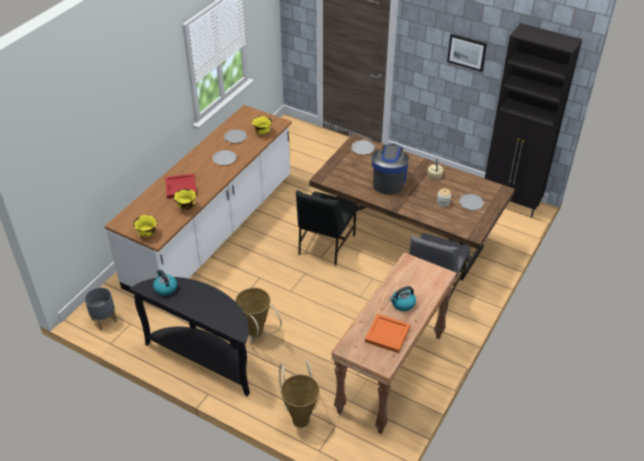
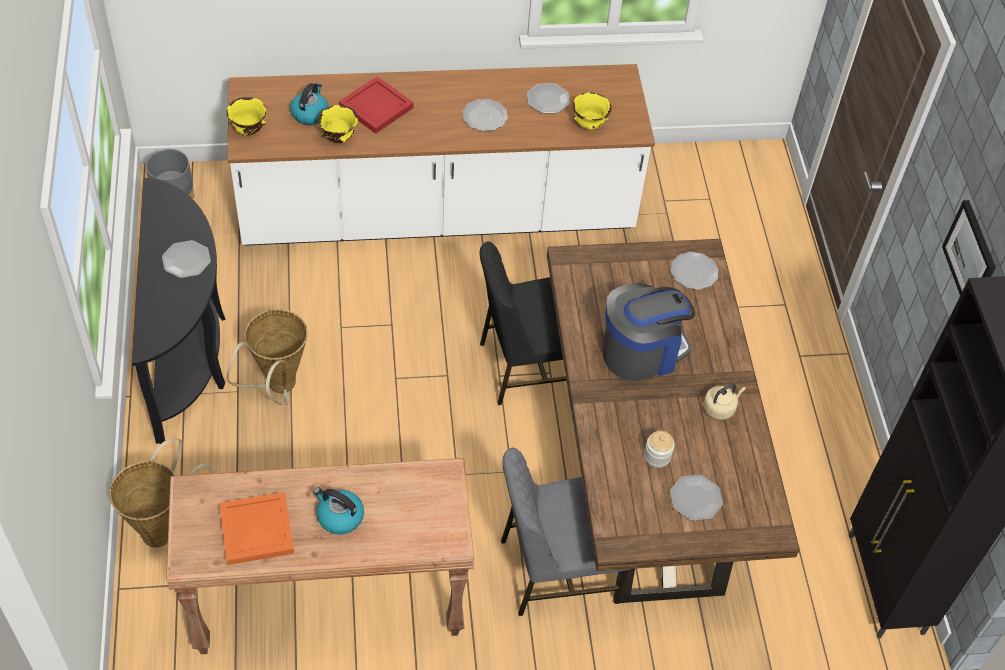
camera: 50 degrees right, 10 degrees up
(165, 288) = (172, 214): kettle -> kettle (310, 113)
(200, 295) = (186, 260): none -> plate

